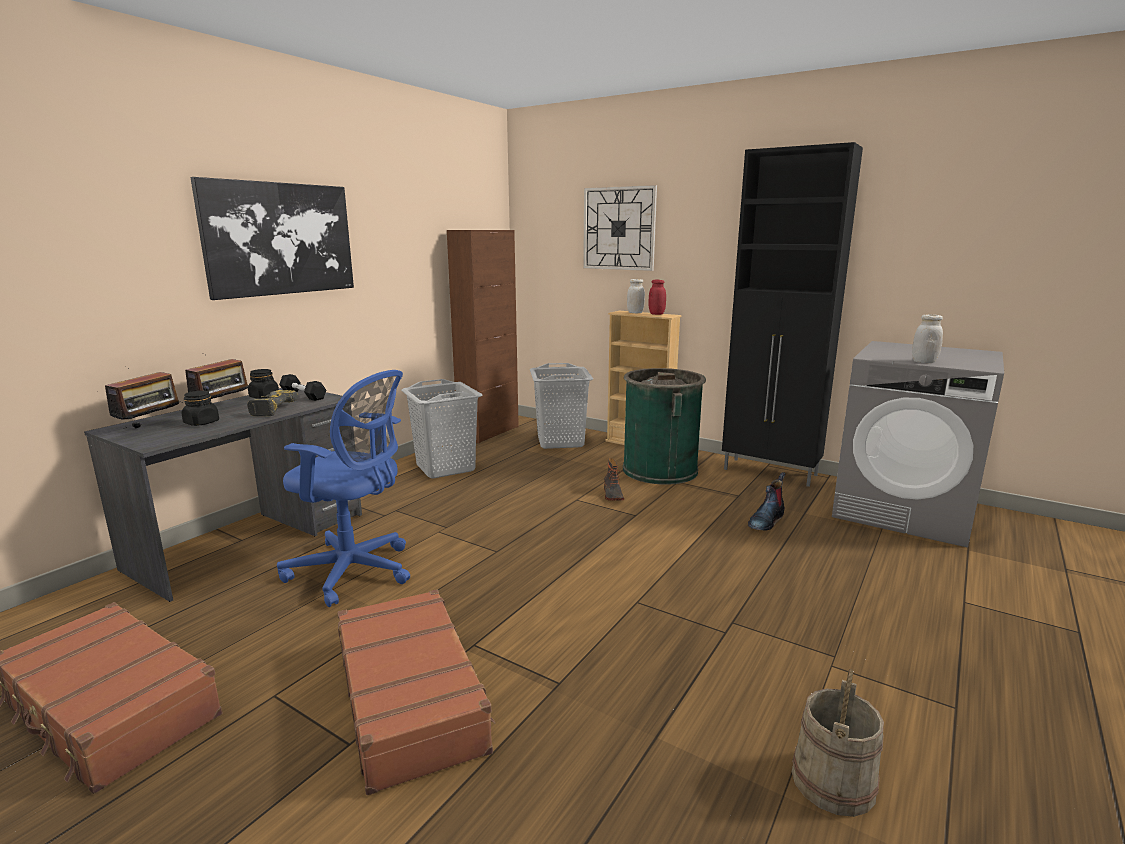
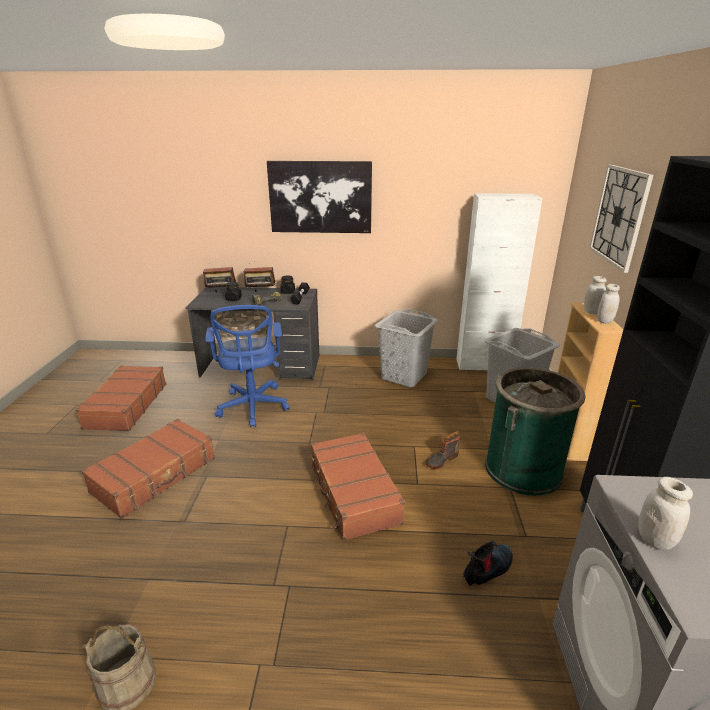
camera: 60 degrees right, 10 degrees up
(489, 432) = (484, 365): brown cabinet -> white cabinet
(618, 549) = (353, 493): none -> brown suitcase
(656, 314) = (604, 321): red jar -> white jar
(766, 520) = (488, 569): boot -> boot turned 135 degrees clockwise

